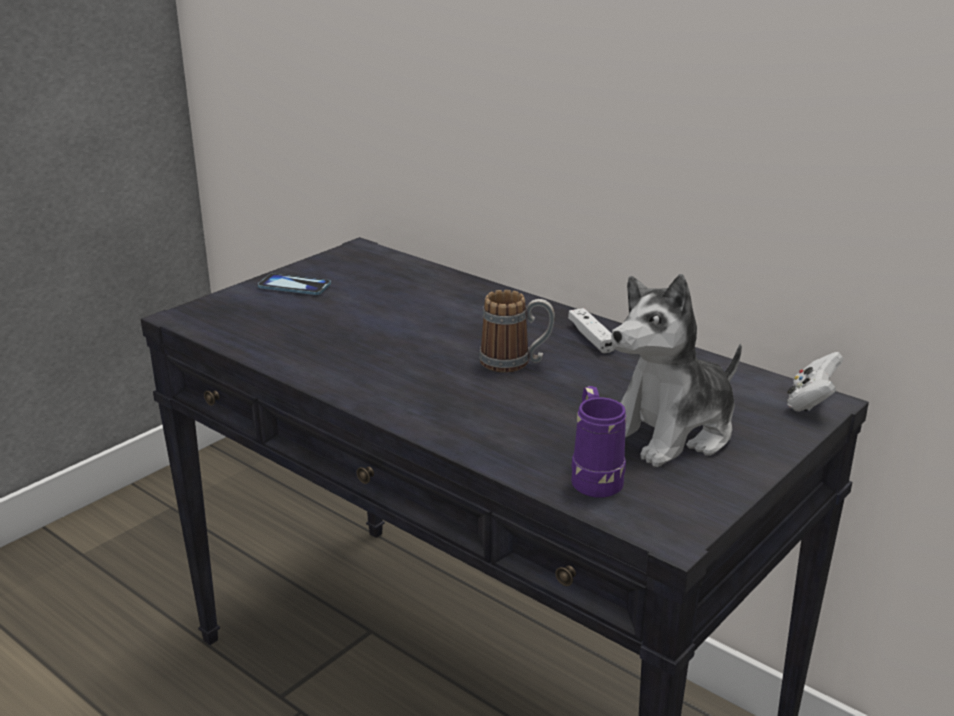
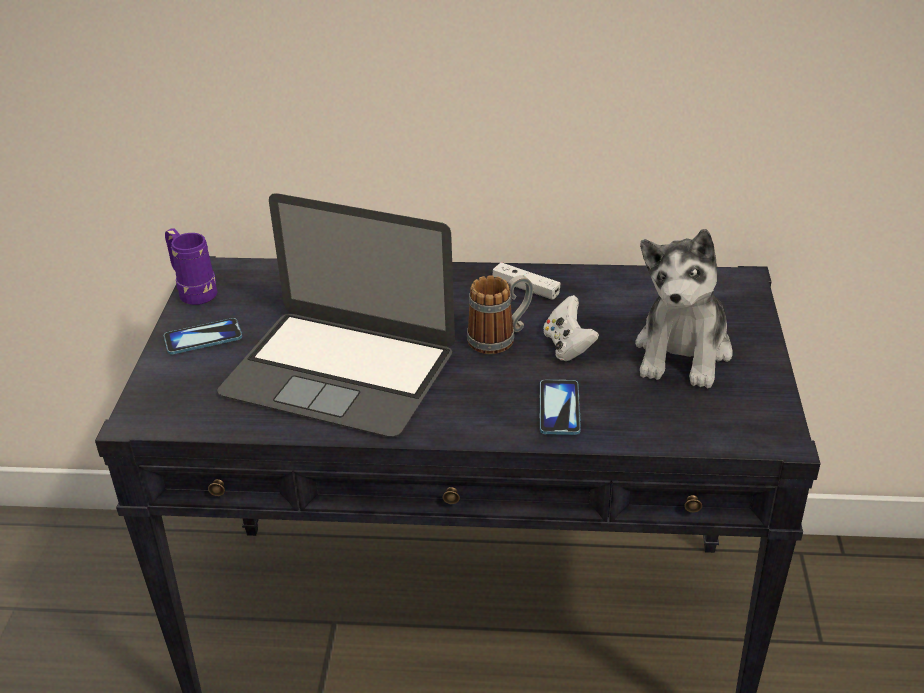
camera: 35 degrees left, 10 degrees up
(356, 339) = (339, 372): none -> laptop
(492, 427) = (559, 409): none -> phone
(594, 477) = (681, 417): purple mug -> purple mug (194, 291)
(811, 402) = (736, 283): white game controller -> white game controller (568, 346)

